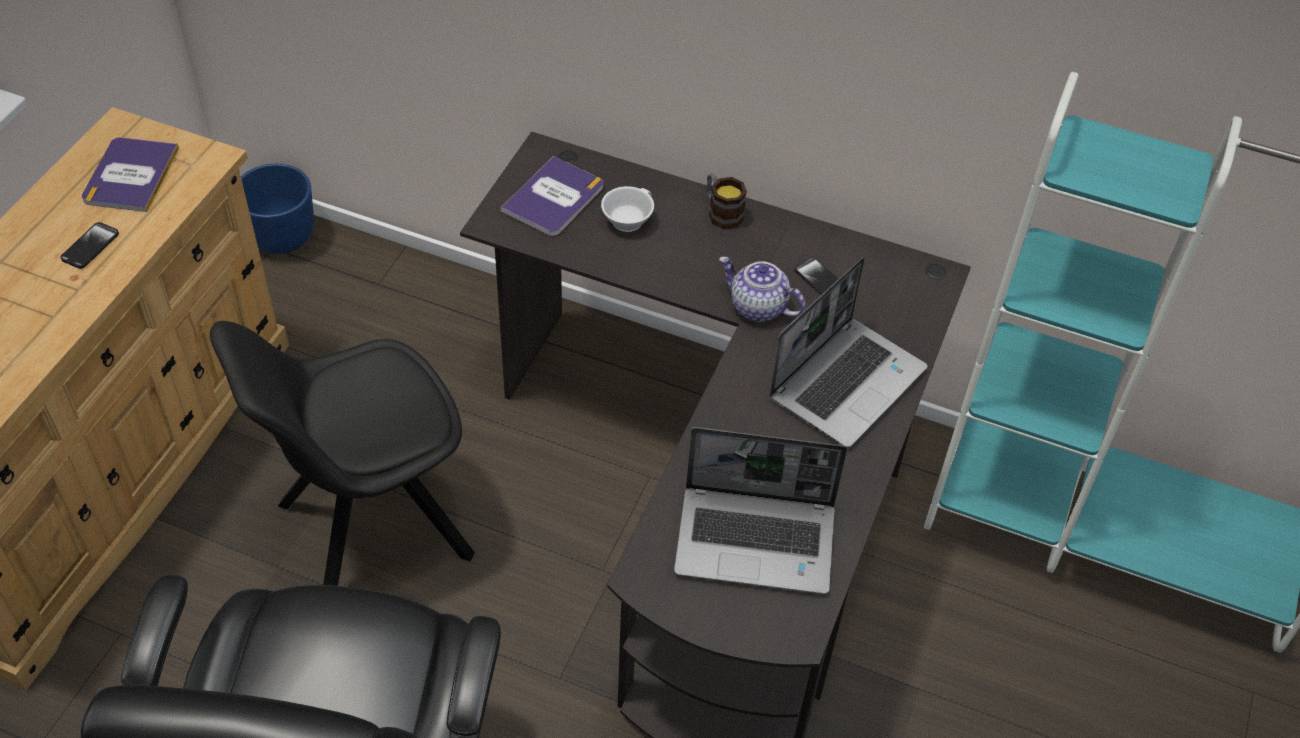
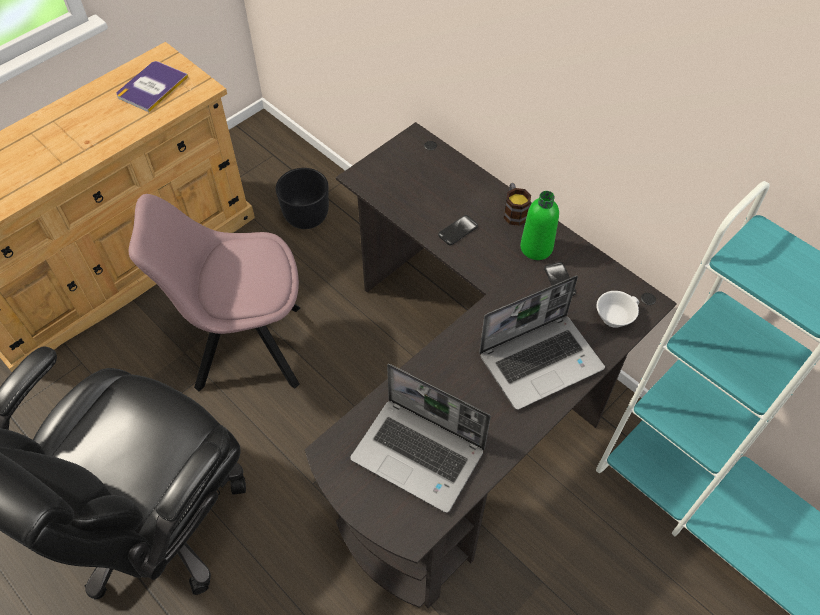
camera: 25 degrees right, 5 degrees up
(90, 246) = (106, 125): phone -> phone (458, 231)
(282, 237) = (282, 150): blue planter -> none
(369, 322) = (307, 217): none -> black planter
(372, 529) = (248, 348): black chair -> pink chair
(554, 198) = (406, 171): book -> none
(626, 219) = (447, 198): white cup -> white cup (614, 315)
(757, 307) = (505, 286): teapot -> none
(772, 249) = (536, 248): none -> green bottle

